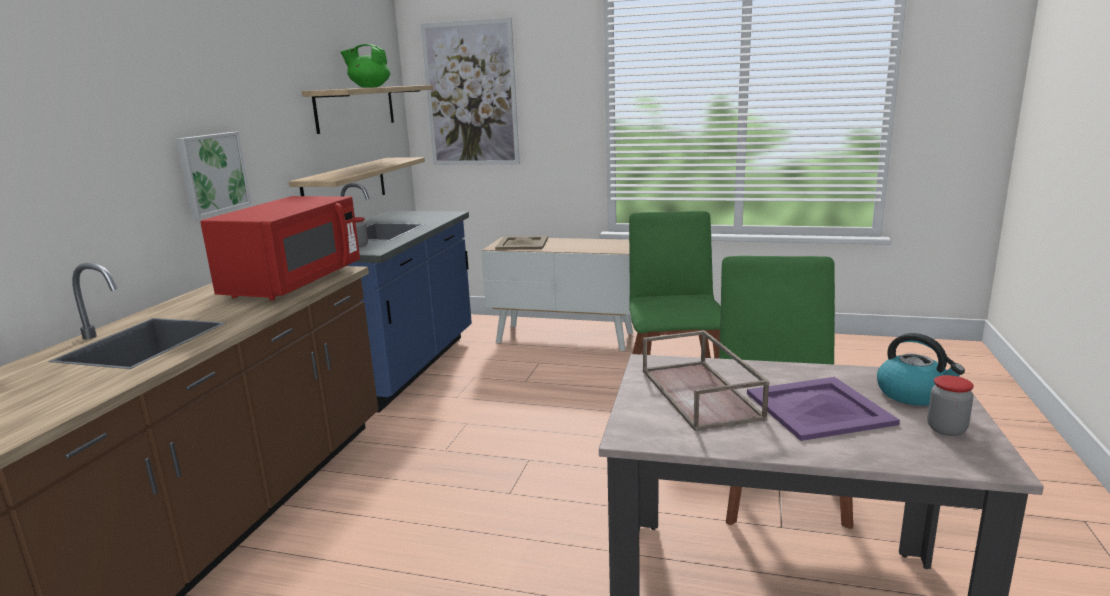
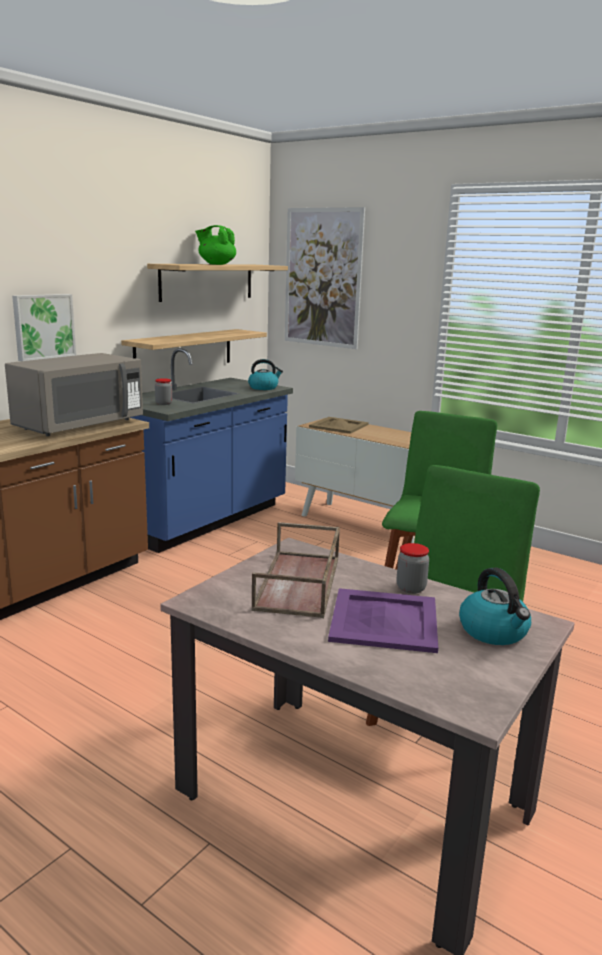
camera: 20 degrees right, 0 degrees up
(293, 283) = (79, 425): red microwave -> grey microwave
(440, 215) = (263, 387): none -> kettle
(946, 429) = (478, 669): jar -> jar (411, 588)

